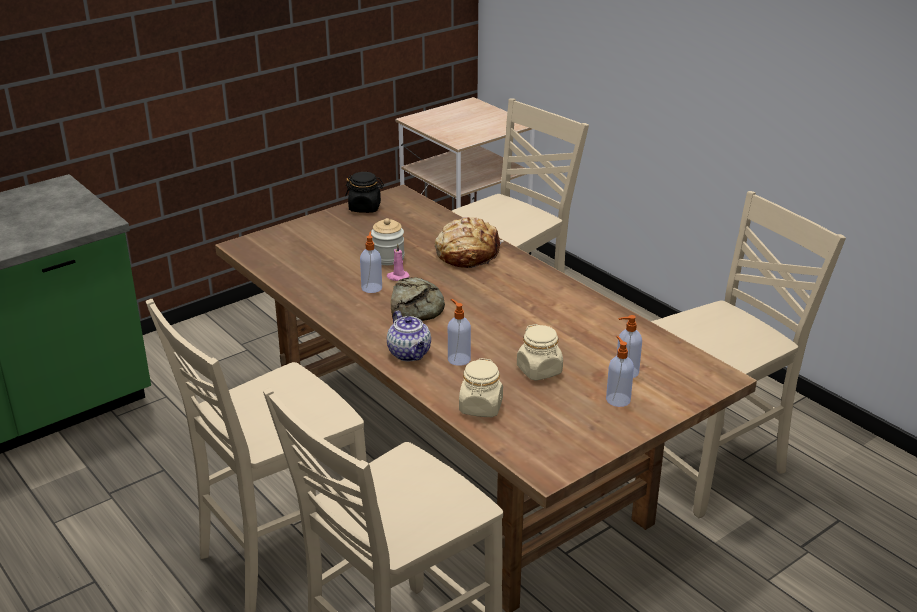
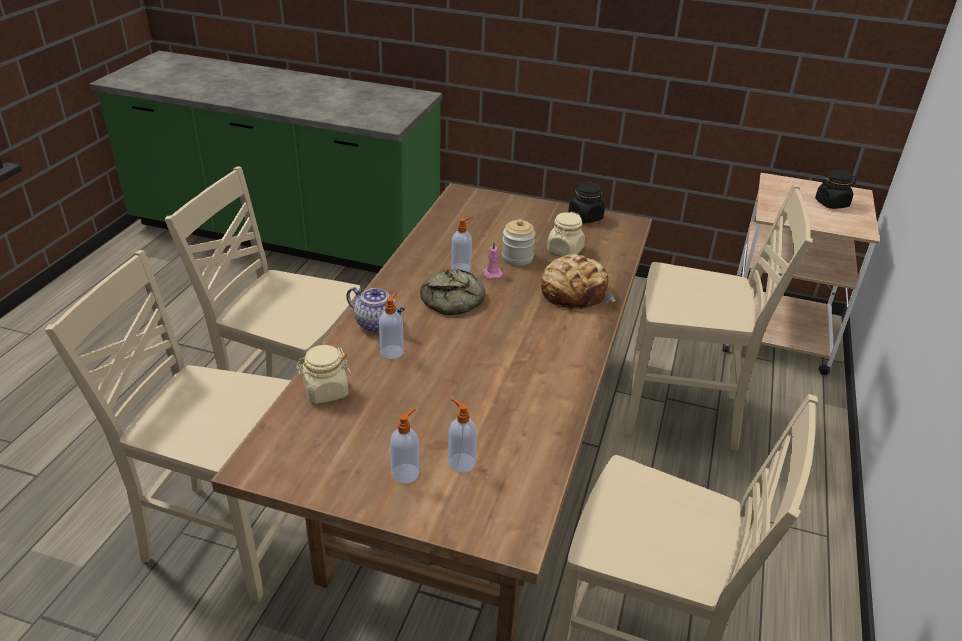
camera: 55 degrees right, 5 degrees up
(410, 354) = (377, 324): teapot -> teapot turned 90 degrees counterclockwise
(472, 116) = (832, 203): none -> black jar
(539, 370) = (414, 404): beige jar -> beige jar (565, 250)

